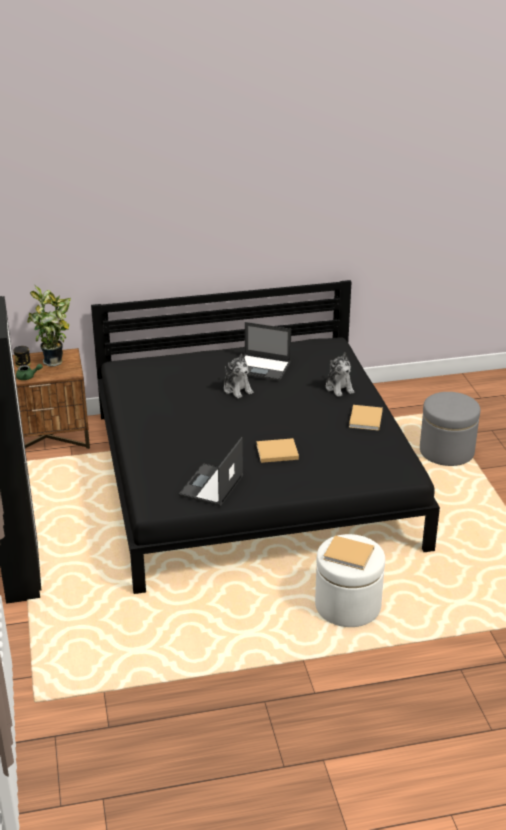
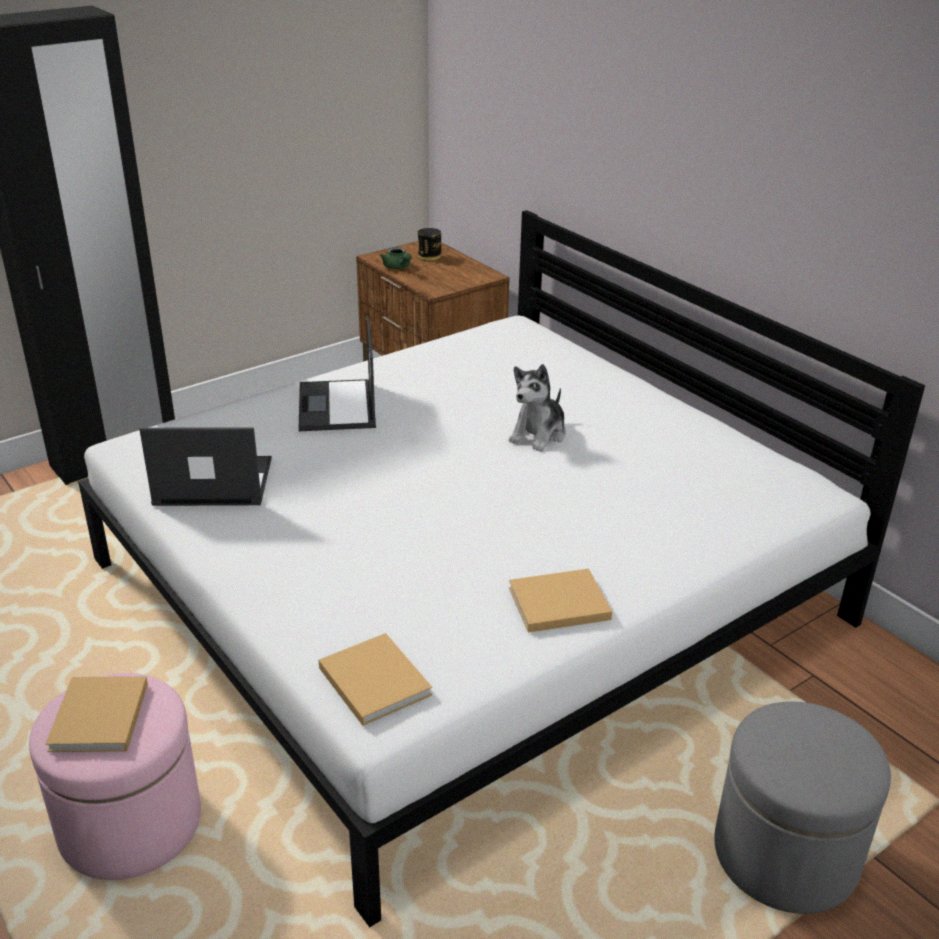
camera: 65 degrees right, 0 degrees up
(55, 361) = (455, 273): potted plant -> none
(253, 478) = (468, 591): black bed -> white bed
(263, 368) = (632, 439): laptop -> laptop (337, 407)
(276, 452) = (358, 522): beige book -> beige book (373, 679)
(339, 388) = (650, 541): plush toy -> none
(347, 605) = (130, 823): white ottoman -> pink ottoman

